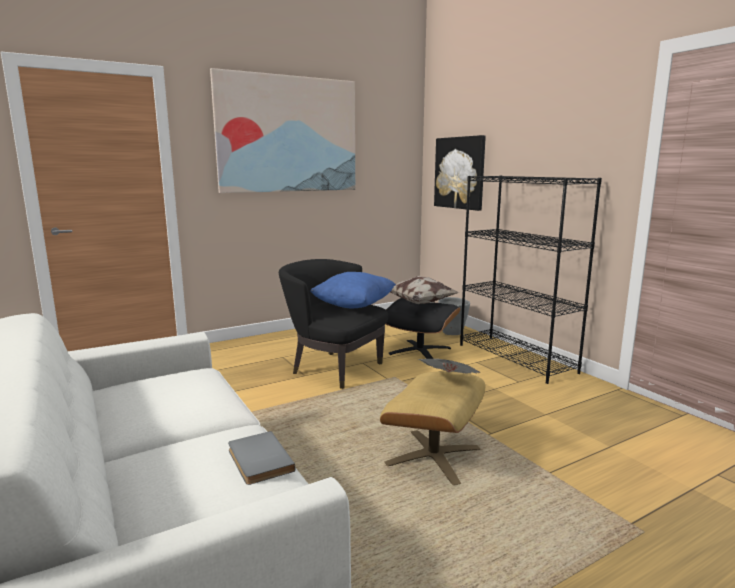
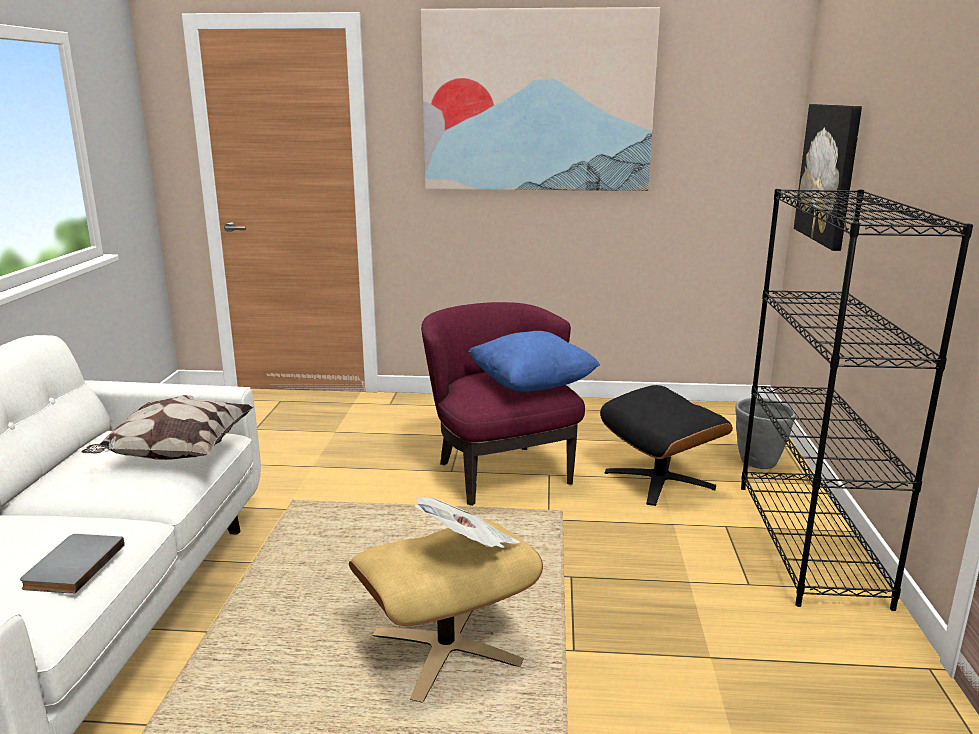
camera: 35 degrees right, 5 degrees up
(334, 368) = (500, 472): black armchair -> purple armchair
(420, 303) = (669, 401): pillow -> pillow (176, 454)

